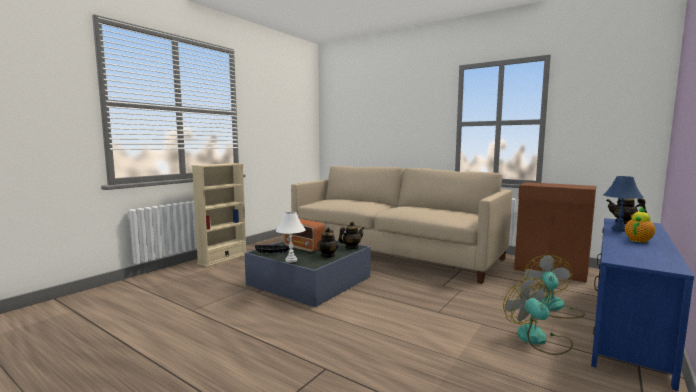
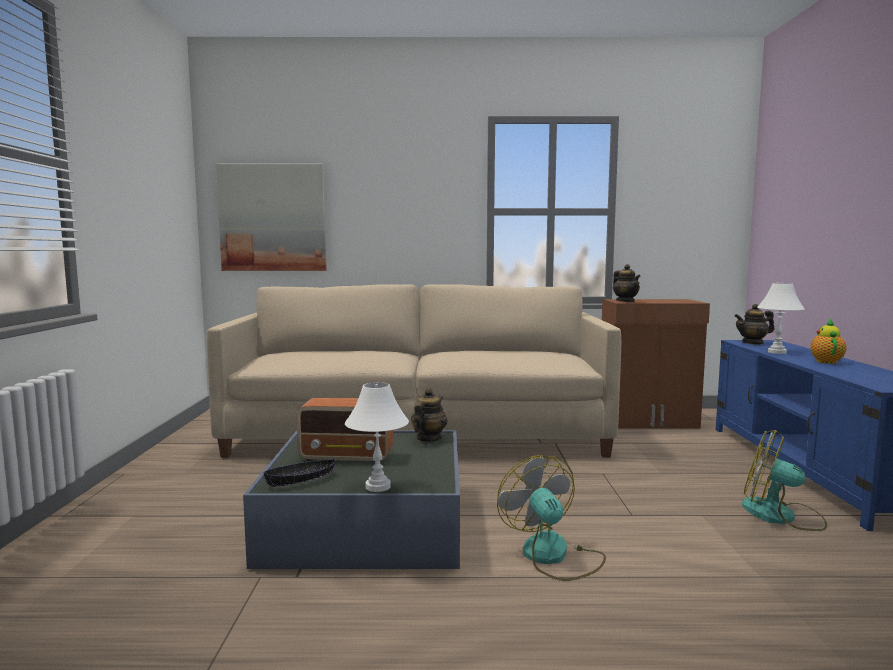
camera: 35 degrees left, 0 degrees up
(223, 259) = (90, 527): beige bookcase -> none
(328, 255) = (420, 461): teapot -> teapot (625, 301)
(348, 130) = (273, 218): none -> picture
(553, 307) = (726, 469): fan -> fan (553, 556)
(619, 230) = (776, 352): blue table lamp -> white table lamp

